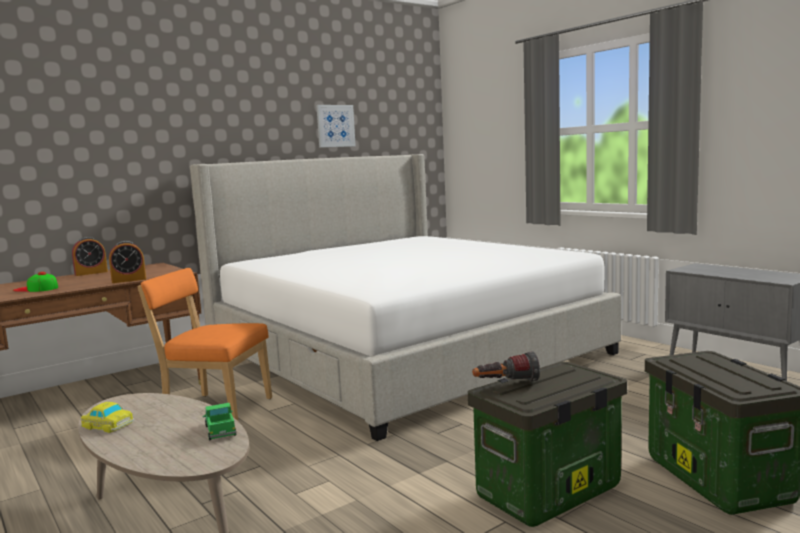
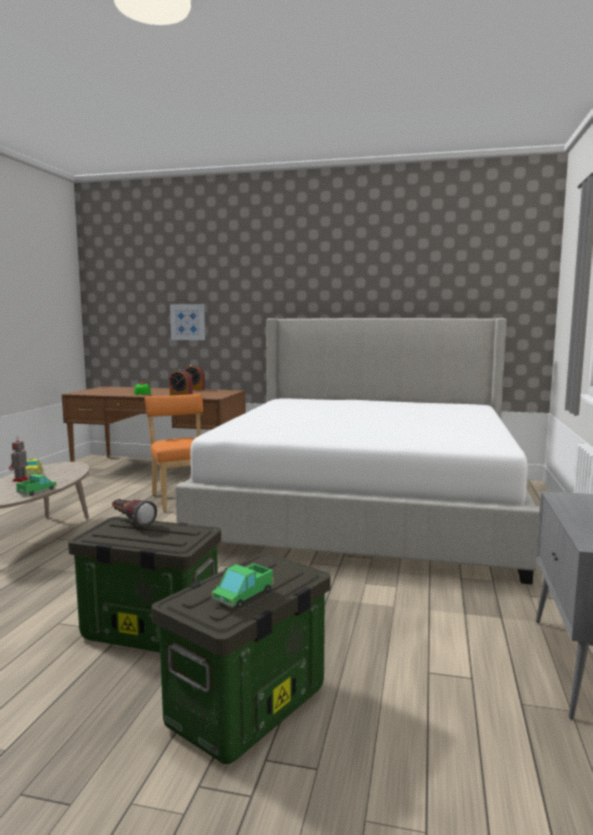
camera: 50 degrees right, 0 degrees up
(137, 435) = (20, 480): none -> toy robot
(335, 126) = (412, 288): picture -> picture (188, 322)
(742, 374) = (243, 595): none -> toy truck

